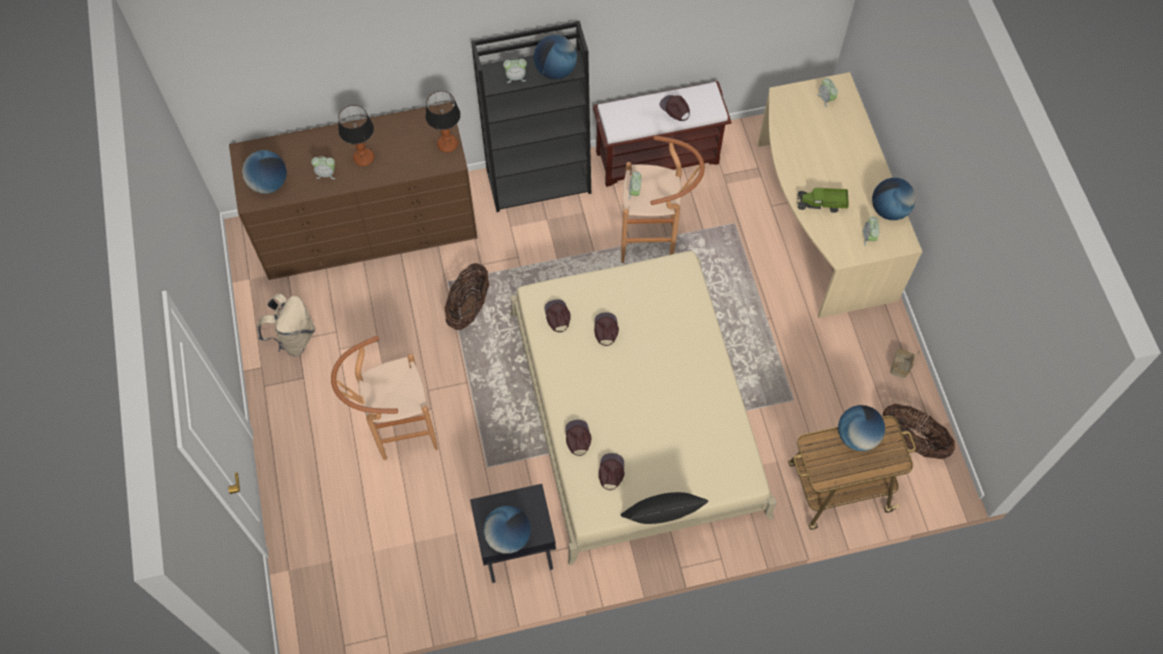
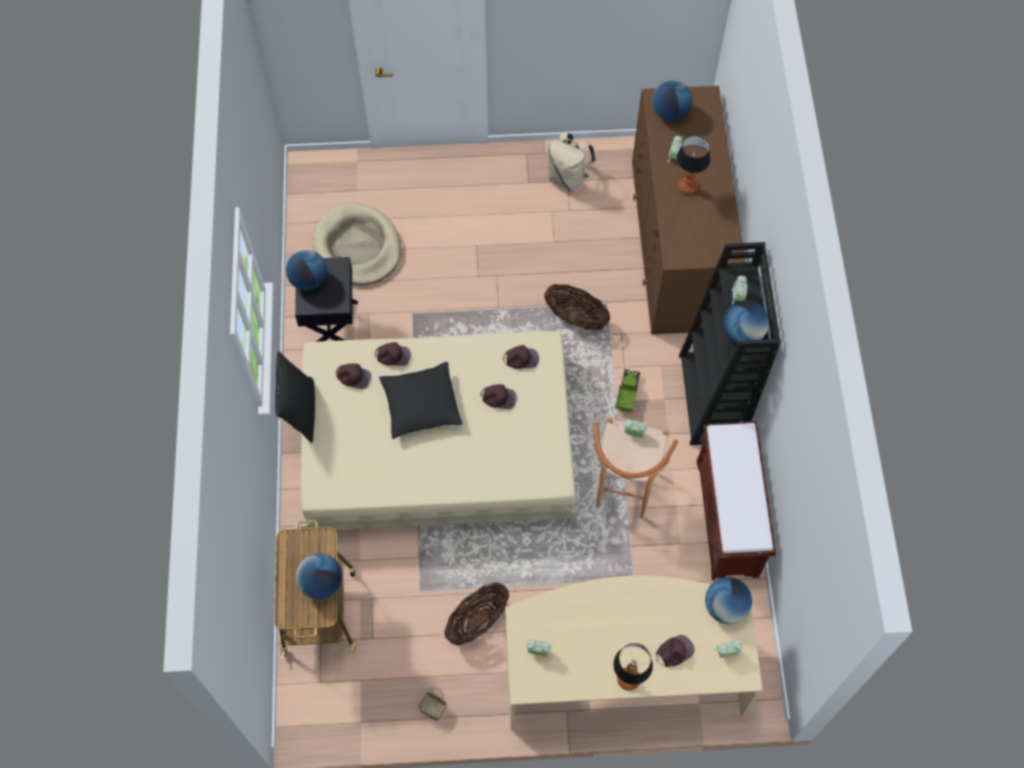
camera: 100 degrees right, 0 degrees up
(397, 432) = (460, 248): brown stool -> none
(410, 543) = (357, 247): none -> beige dog bed
(447, 145) = (693, 256): table lamp -> table lamp (628, 679)
(629, 399) = (421, 405): none -> black pillow
(675, 109) = (739, 497): brown cap -> brown cap (674, 651)
(821, 204) = (587, 612): toy truck -> toy truck (627, 393)
(889, 210) = (568, 682): globe -> globe (725, 607)
(912, 440) = (350, 697): basket -> basket (477, 621)

